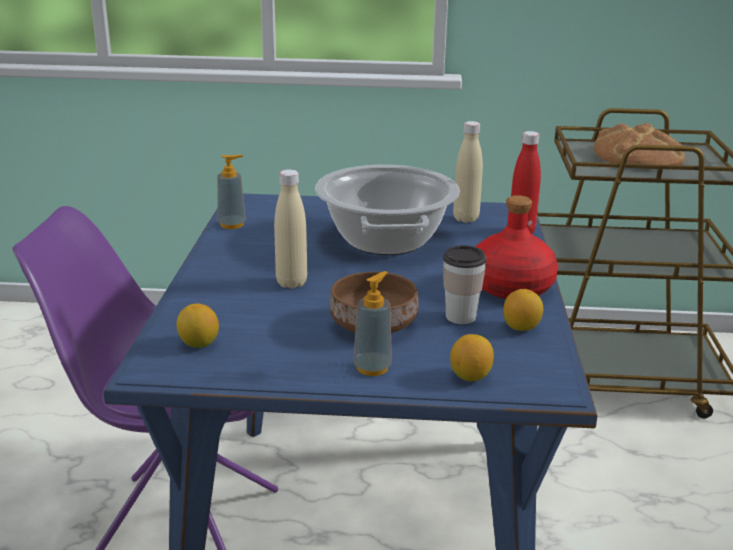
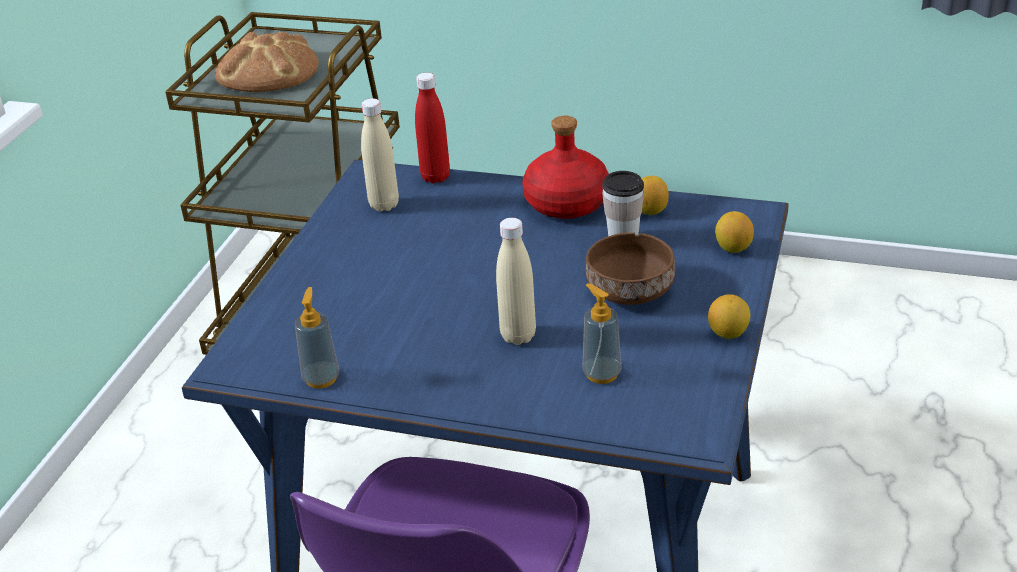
camera: 75 degrees left, 10 degrees up
(199, 344) = (650, 403): lemon -> lemon (728, 333)
(372, 367) = (712, 297): soap dispenser -> soap dispenser (601, 373)
(385, 240) = (422, 264): cooking pot -> none

